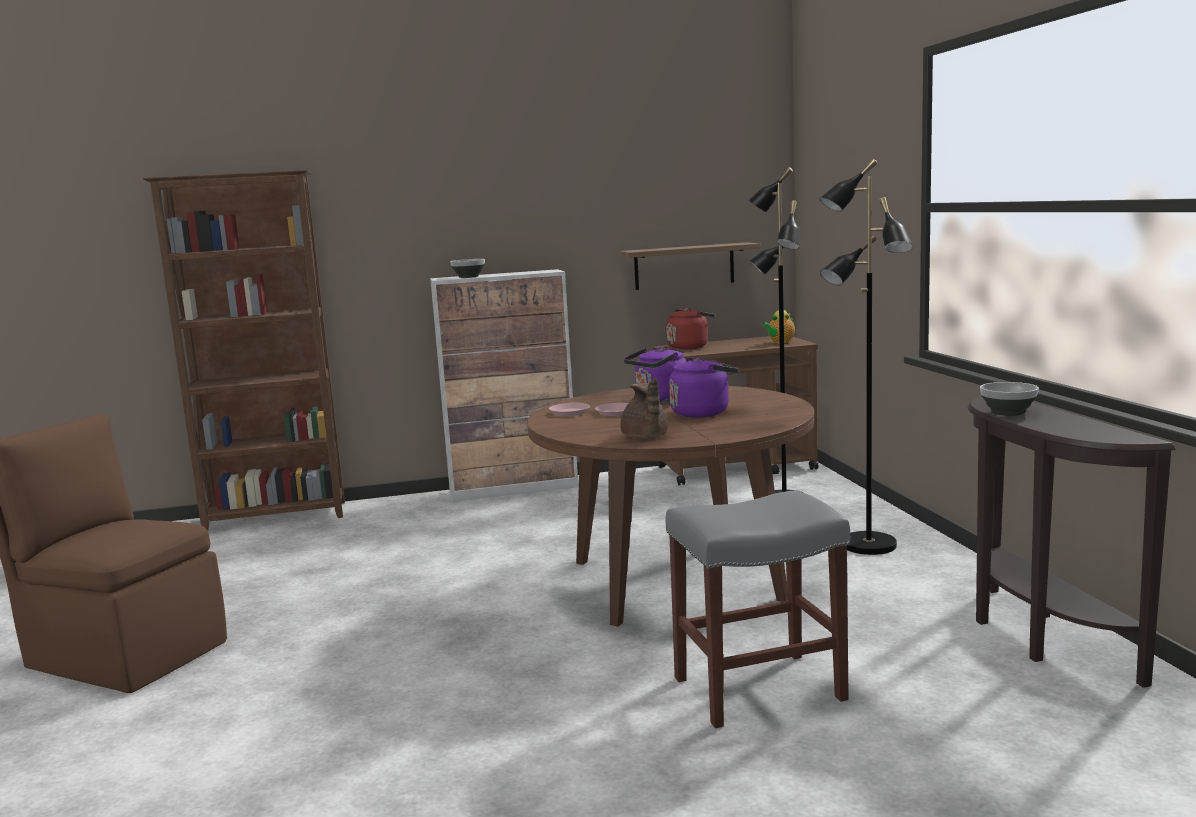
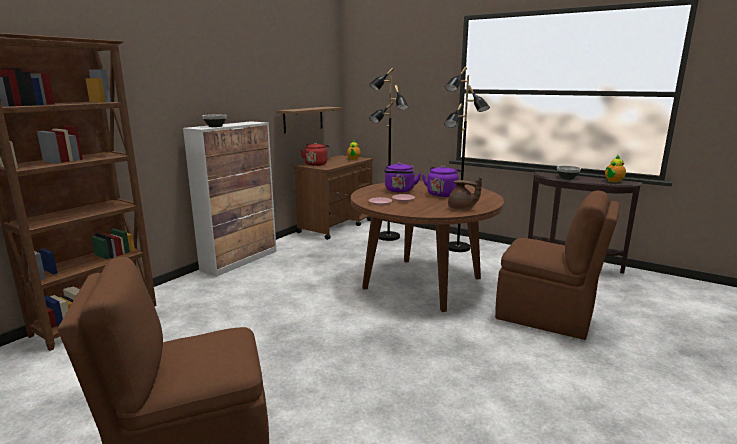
camera: 45 degrees left, 5 degrees up
(757, 689) = (547, 316): grey stool -> brown chair
(1094, 431) = (613, 181): none -> teapot

